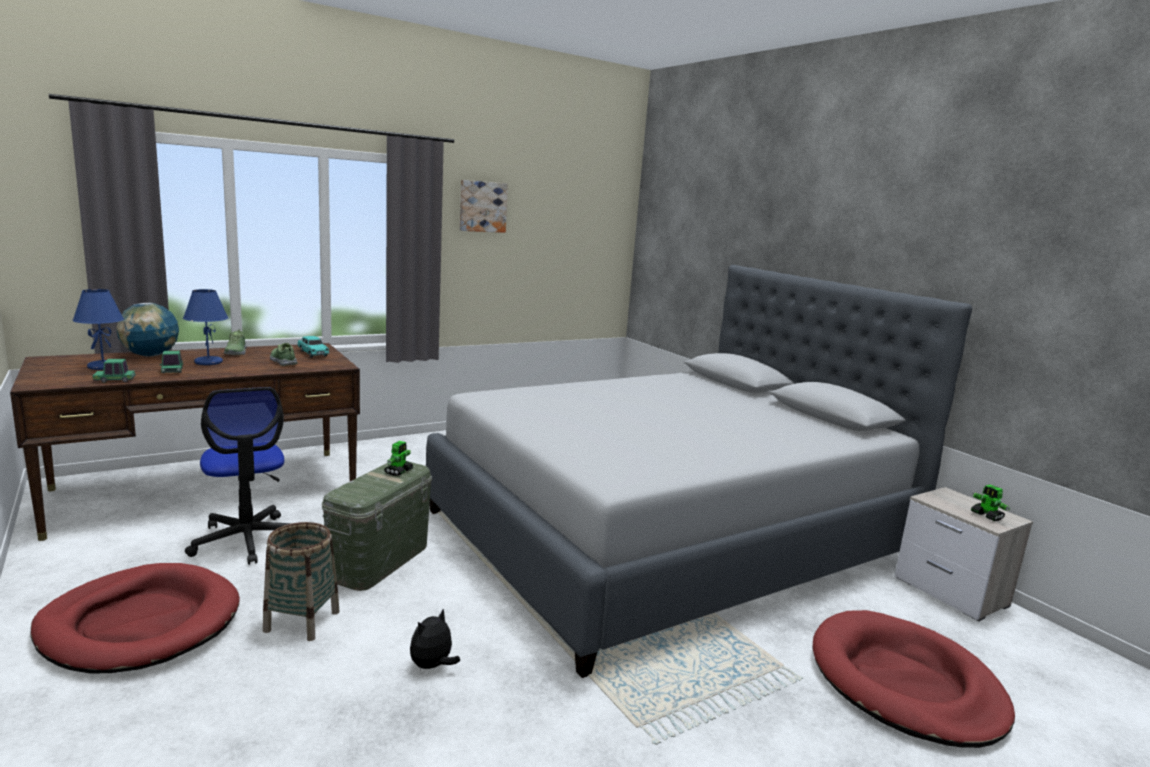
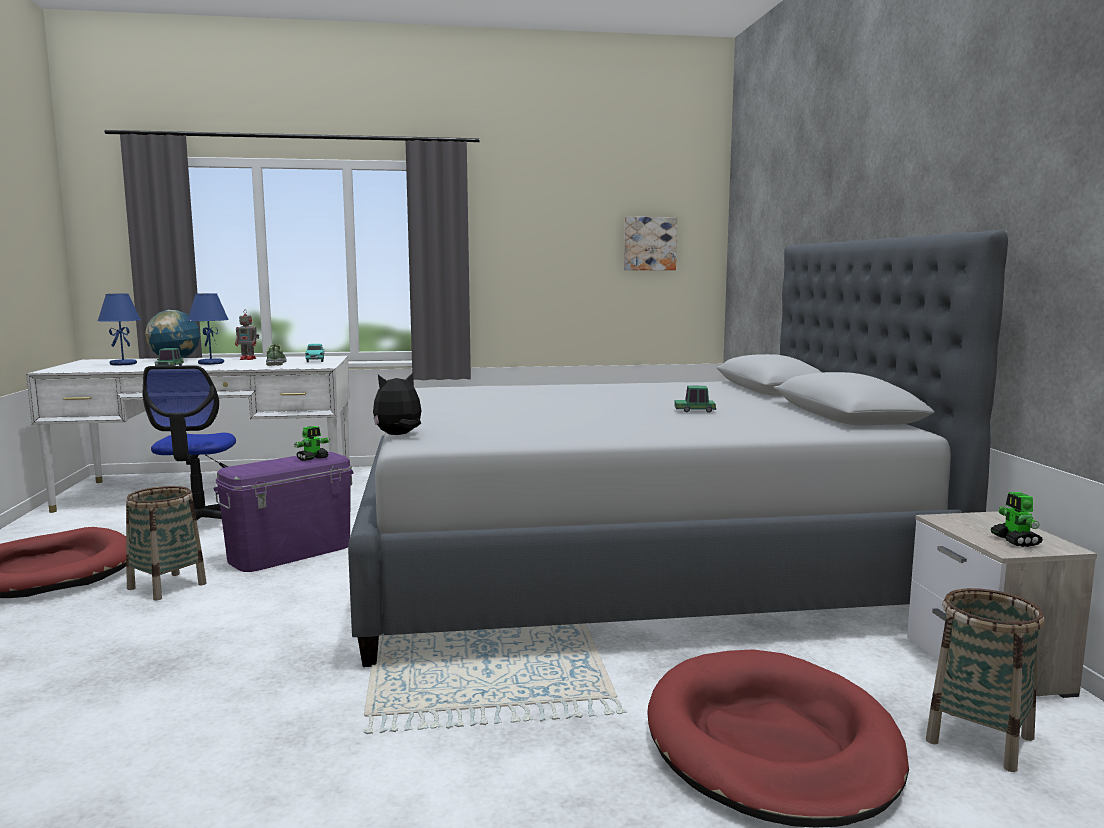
camera: 25 degrees right, 5 degrees down
(115, 380) = (113, 370): toy car -> toy car (695, 410)
(207, 490) = (212, 491): brown desk -> white desk
(235, 352) = (248, 359): shoe -> toy robot
(379, 560) = (290, 553): green storage box -> purple storage box
(432, 666) = (232, 634): plush toy -> plush toy (399, 435)
(482, 206) = (522, 210): picture -> picture (649, 243)
(996, 651) = (979, 739): none -> basket

